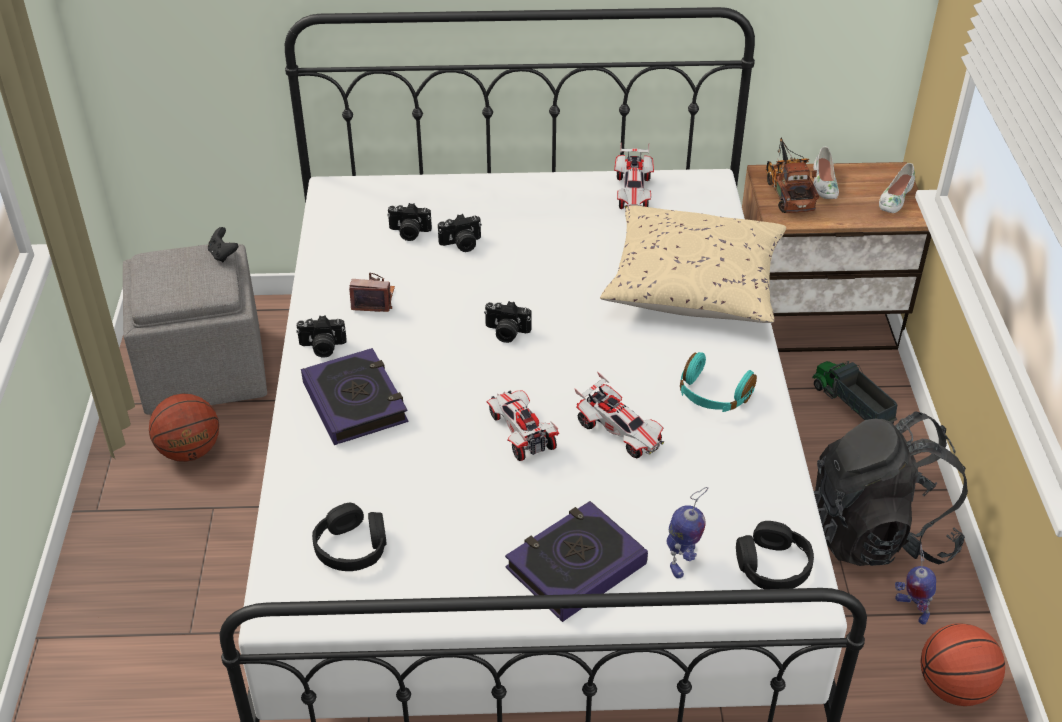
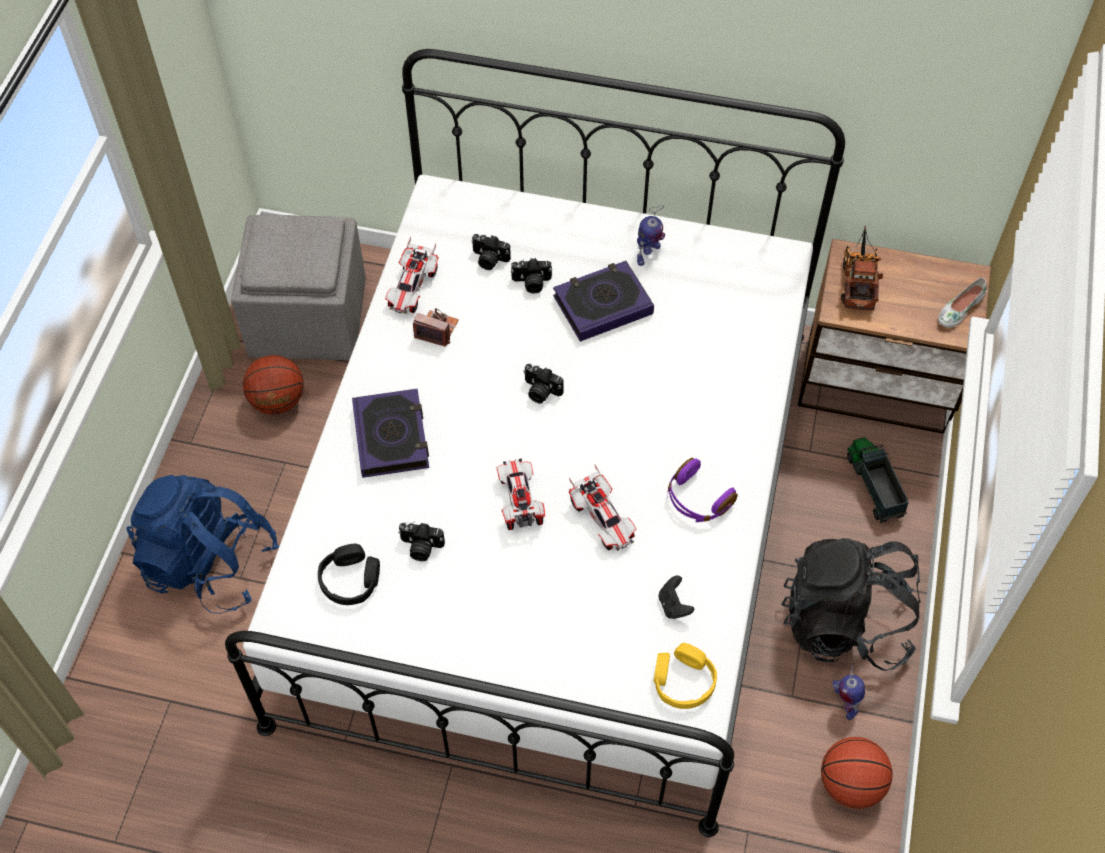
camera: 15 degrees right, 15 degrees up
(149, 626) = (210, 563): none -> blue backpack
(223, 255) = (331, 232): black game controller -> black game controller (674, 605)
(322, 347) = (379, 373): camera -> camera (420, 547)
(575, 566) = (522, 641): book -> book (602, 305)
(633, 192) = (708, 254): toy car -> toy car (412, 288)
(682, 560) = (610, 657): toy robot -> toy robot (647, 254)
(693, 285) = (724, 374): beige pillow -> none
(713, 395) = (697, 500): turquoise headphones -> purple headphones
(772, 566) = (683, 681): black headphones -> yellow headphones
(824, 183) = (897, 277): white shoe -> none

